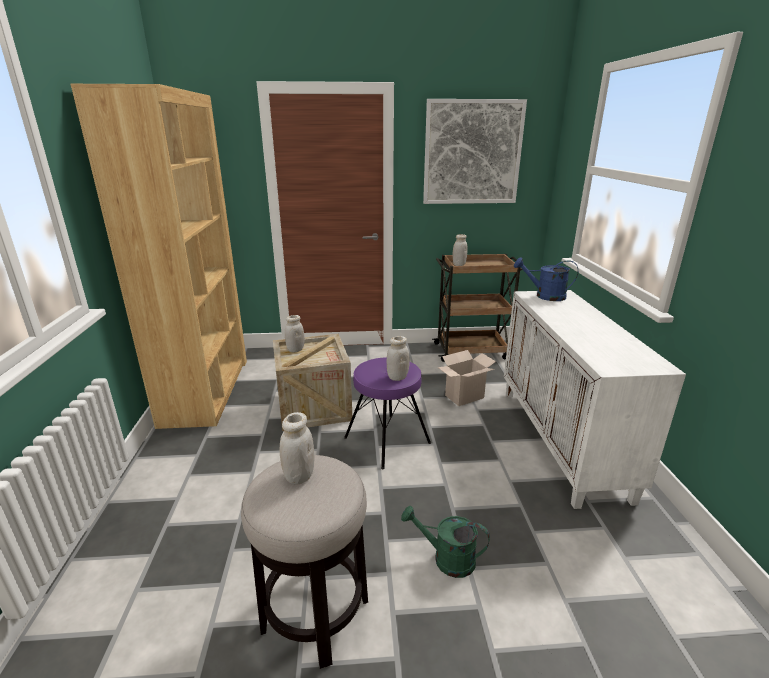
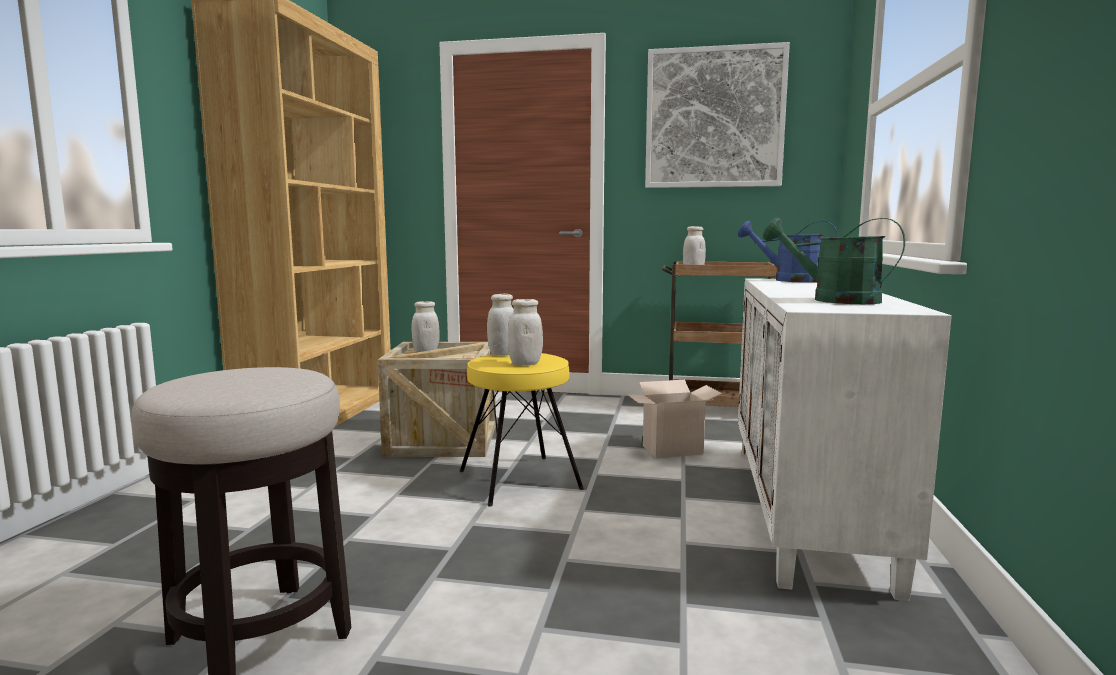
camera: 15 degrees right, 15 degrees down
(299, 476) = (246, 372): white jar -> white jar (502, 354)
(387, 440) = (519, 480): purple stool -> yellow stool
(446, 559) = (509, 612): green watering can -> green watering can (833, 300)

